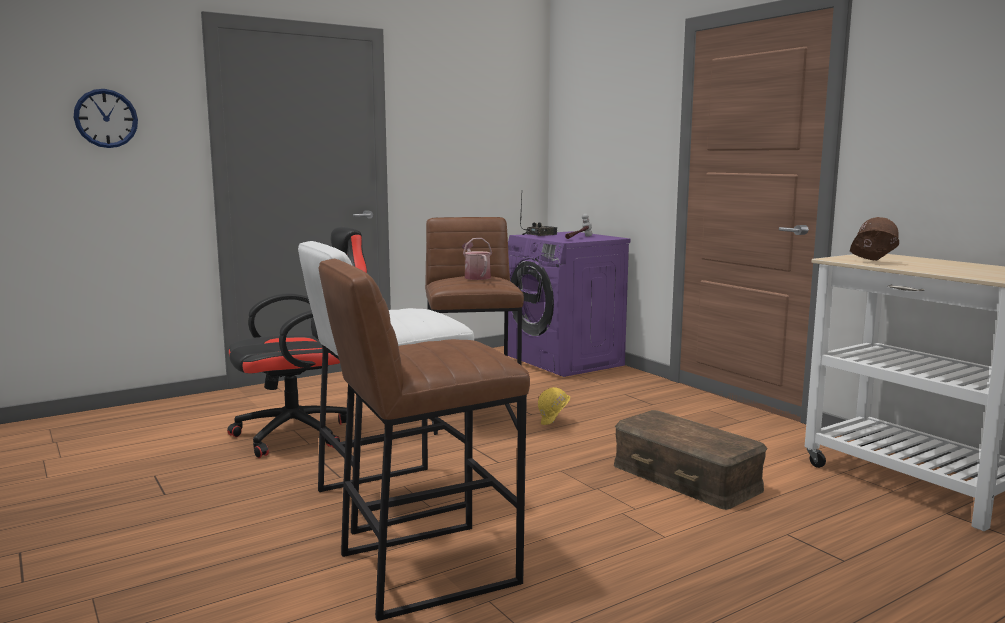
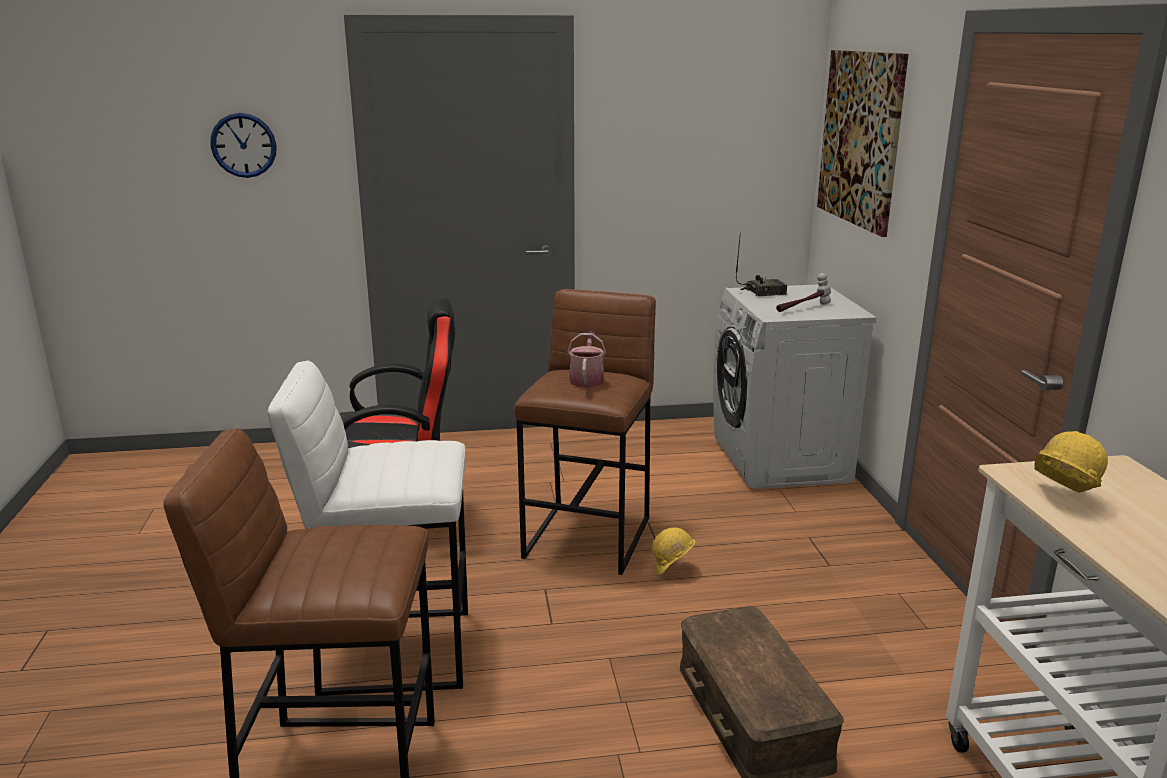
camera: 25 degrees right, 10 degrees up
(564, 363) = (780, 462): purple washing machine -> white washing machine
(594, 121) = (861, 138): none -> picture
(872, 262) = (1060, 498): brown hard hat -> yellow hard hat

